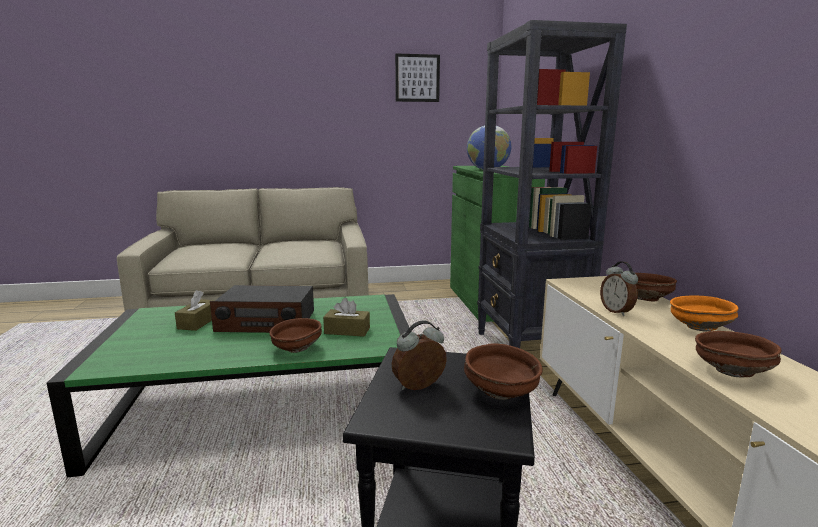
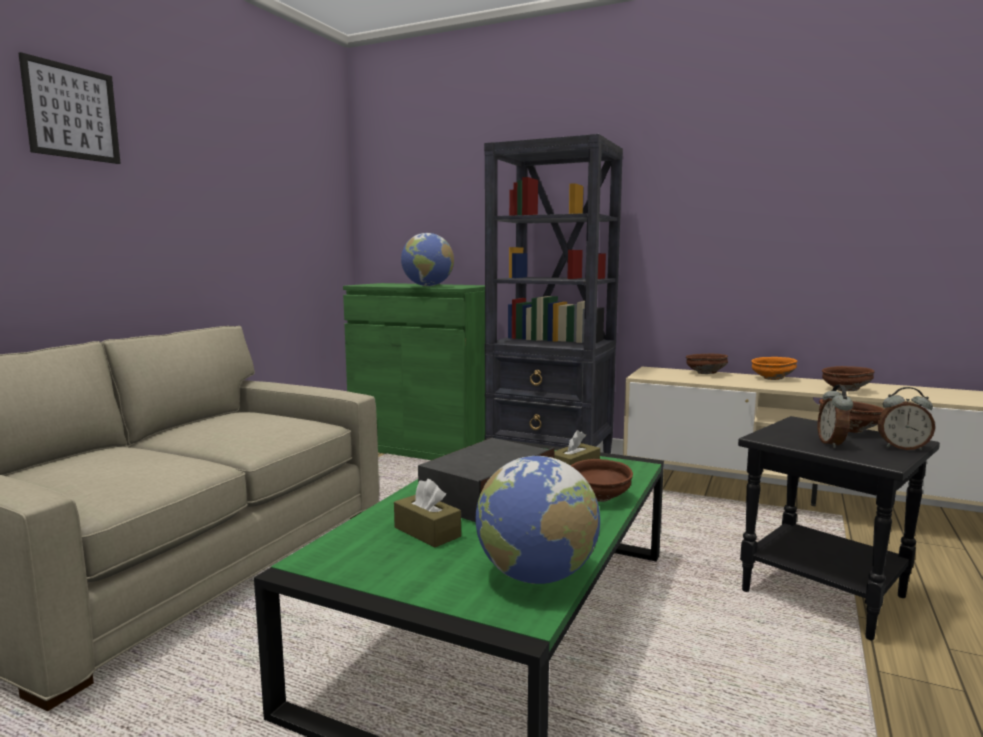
camera: 55 degrees left, 5 degrees down
(146, 360) = (536, 576): none -> globe
(417, 78) = (277, 166): picture -> picture (72, 112)
(617, 311) = (725, 382): alarm clock -> alarm clock (902, 448)

